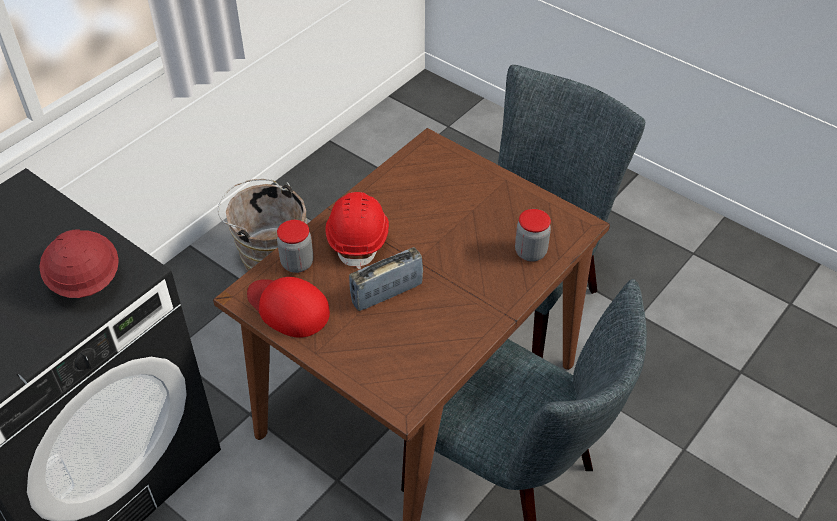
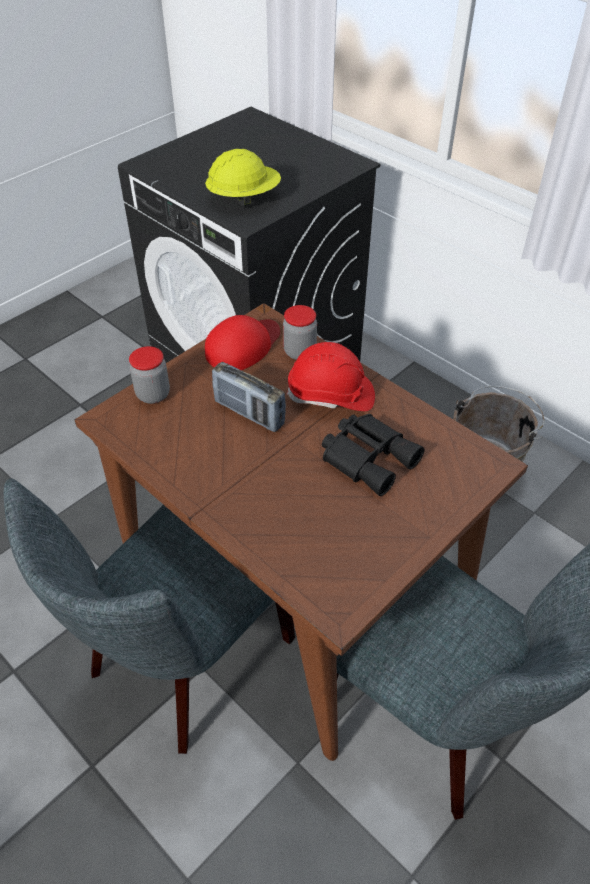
camera: 95 degrees right, 0 degrees up
(84, 279) = (244, 198): red hard hat -> yellow hard hat
(387, 293) = (249, 413): radio -> radio turned 150 degrees clockwise
(431, 212) = (369, 457): none -> black binoculars
(530, 252) = (294, 546): jar -> jar (153, 394)

